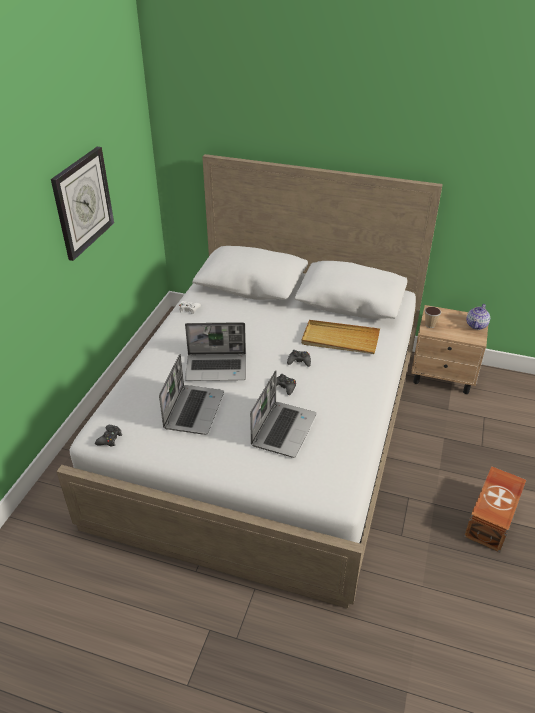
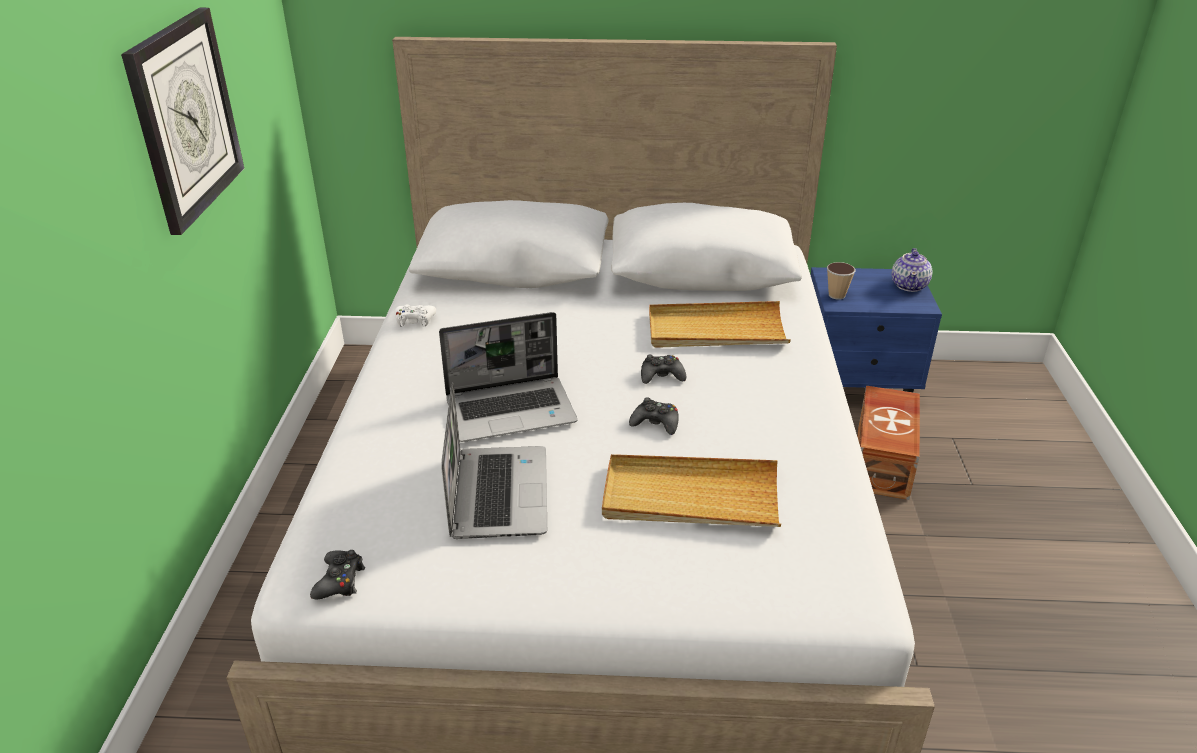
camera: 15 degrees left, 5 degrees down
(283, 429) = (690, 497): laptop -> beige tray
(443, 376) = (858, 385): beige nightstand -> blue nightstand
(492, 518) = (1051, 601): brown storage box -> brown storage box (884, 460)

